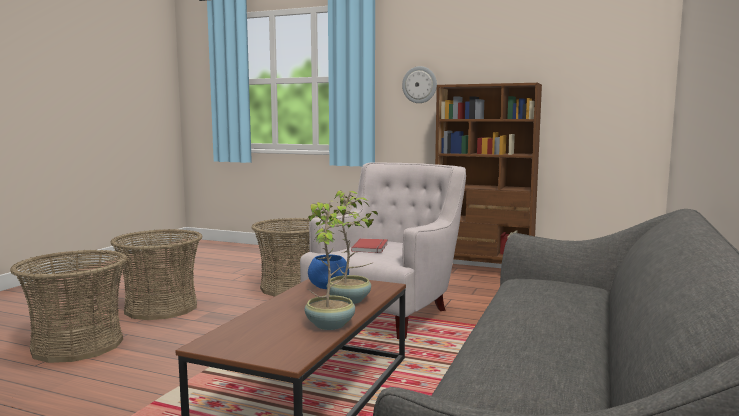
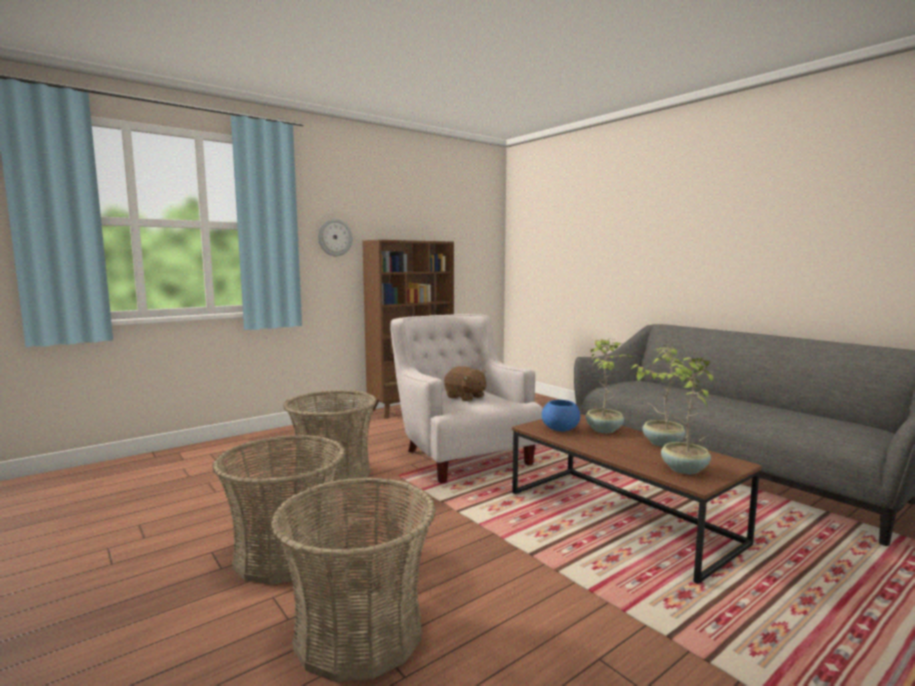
camera: 60 degrees left, 0 degrees up
(244, 337) = (683, 469): none -> potted plant
(371, 247) = (465, 397): red book -> brown plush toy

